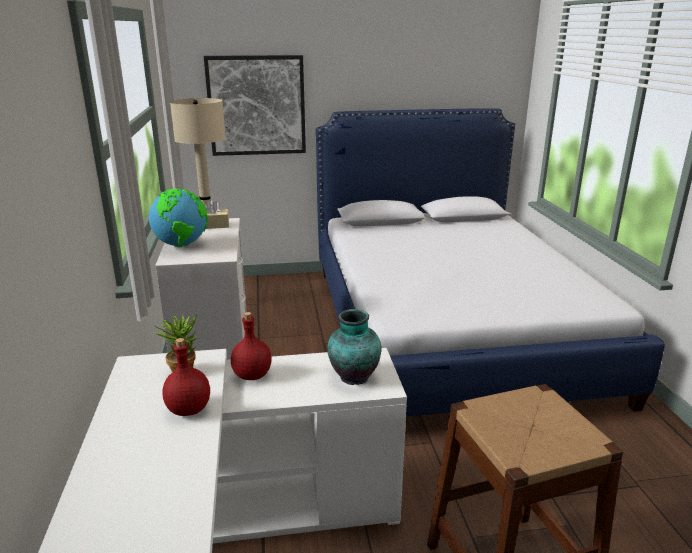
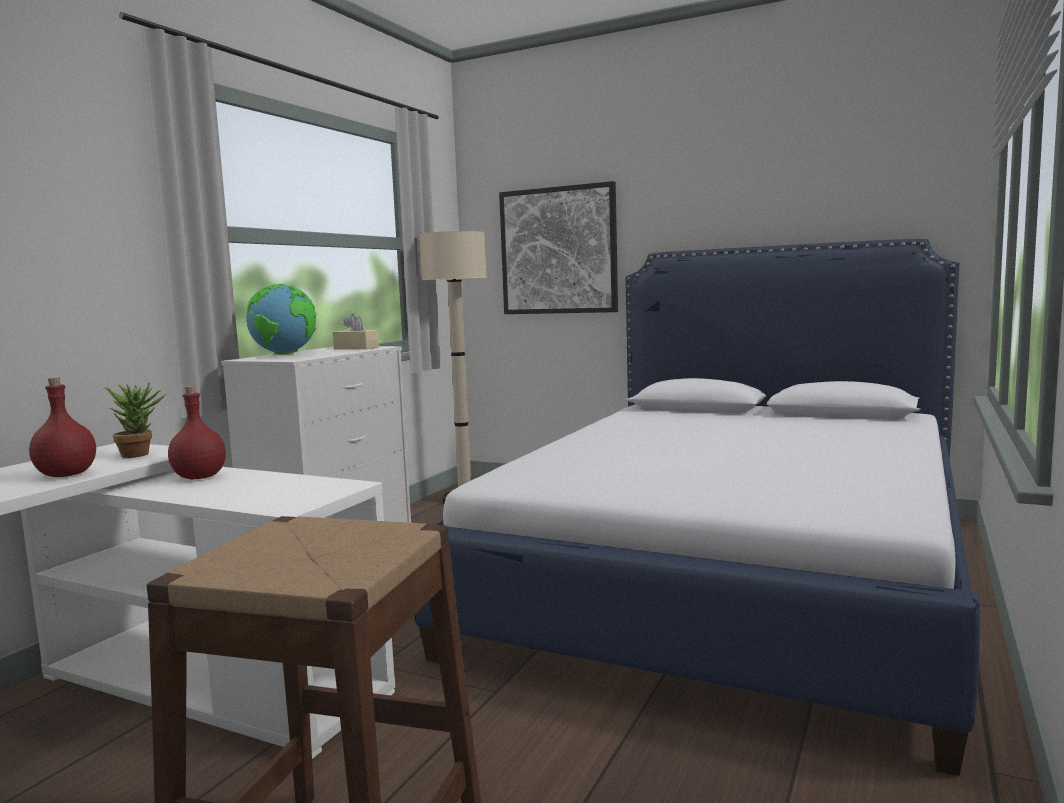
camera: 35 degrees right, 15 degrees down
(353, 377) = (279, 495): vase -> none

